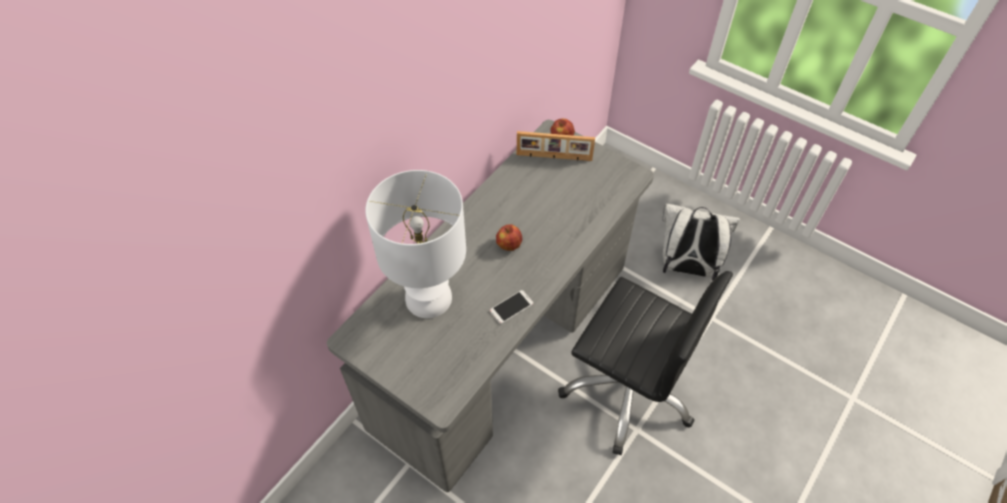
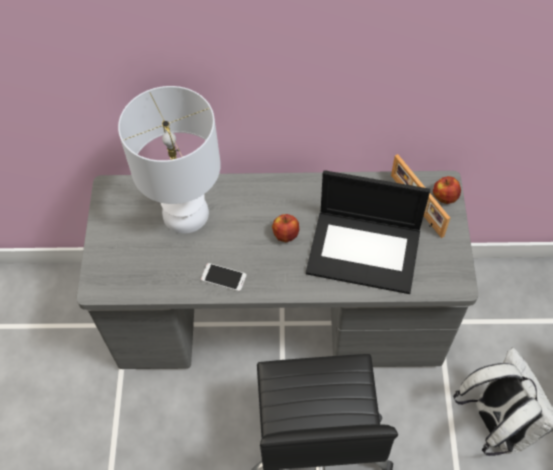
camera: 55 degrees right, 5 degrees up
(565, 207) = (365, 250): none -> laptop

